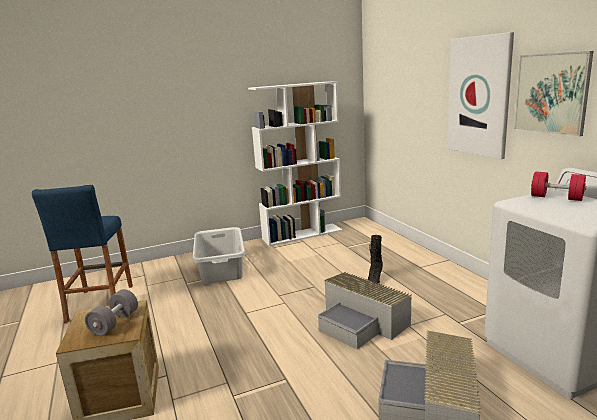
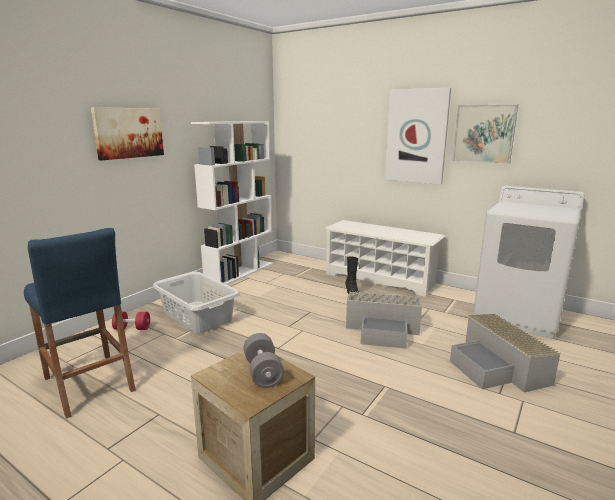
camera: 35 degrees left, 0 degrees up
(184, 101) = (129, 133): none -> picture
(433, 267) = (380, 279): none -> white shoe rack
(556, 198) = (515, 205): red dumbbell -> red dumbbell (132, 328)

